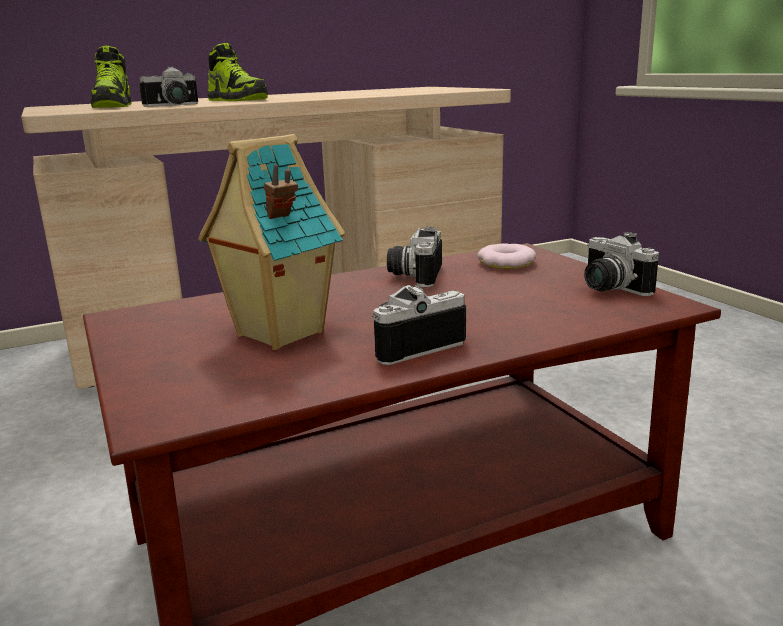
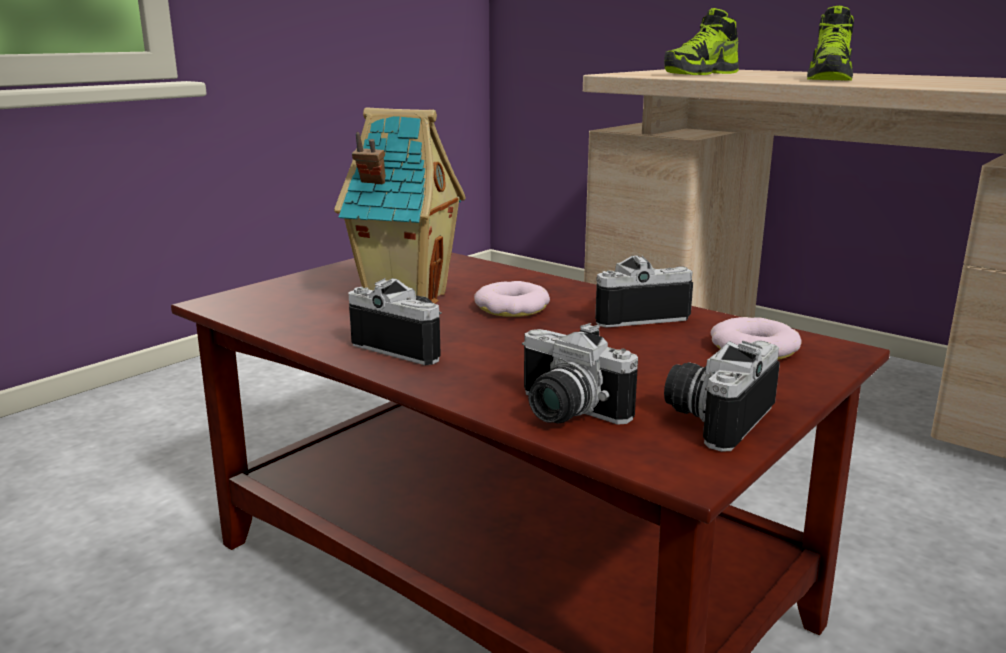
camera: 65 degrees right, 0 degrees up
(173, 105) = (729, 78): camera -> camera (562, 413)
(356, 303) = (512, 308): none -> donut

